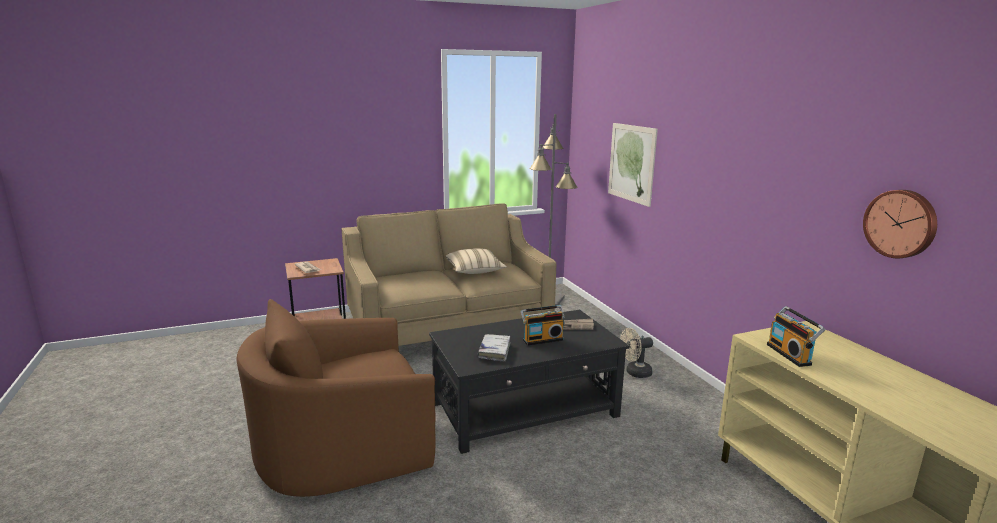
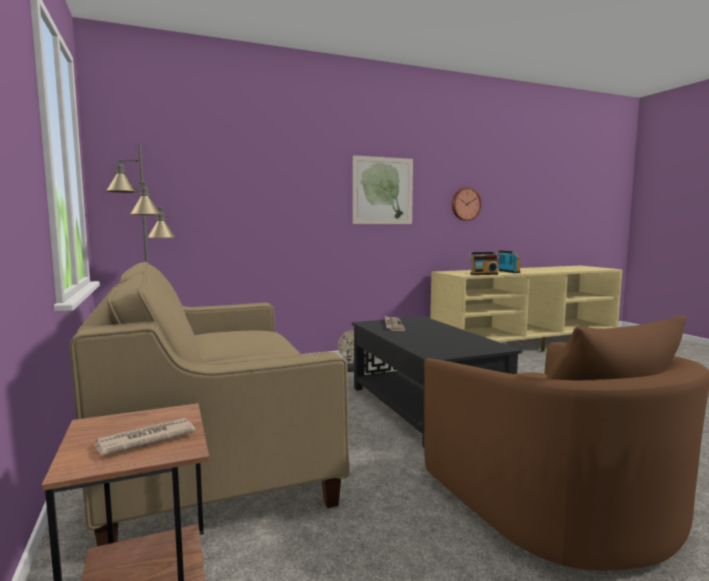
camera: 90 degrees left, 10 degrees down
(475, 271) = (229, 343): beige pillow -> none
(494, 351) = (461, 341): white book -> none
(542, 339) = (426, 330): radio -> radio (508, 272)
(631, 163) = (237, 201): picture -> picture (383, 191)

